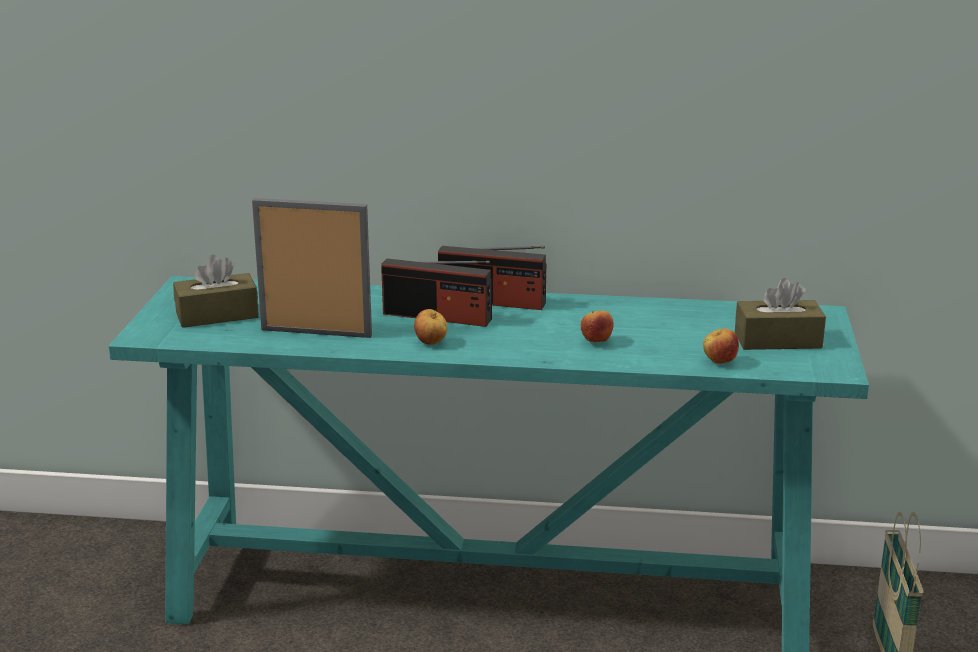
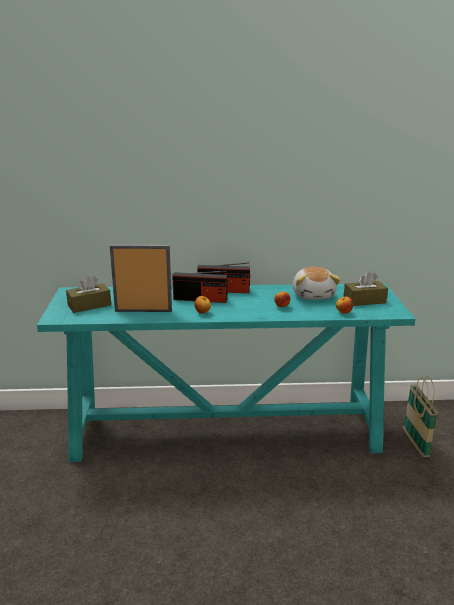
camera: 10 degrees left, 0 degrees up
(675, 322) = (313, 295): none -> plush toy

